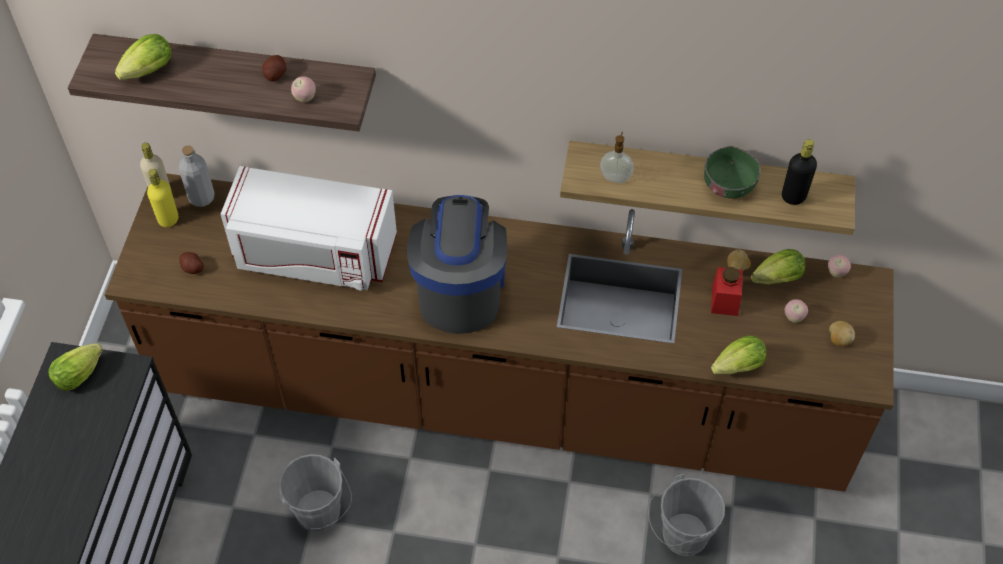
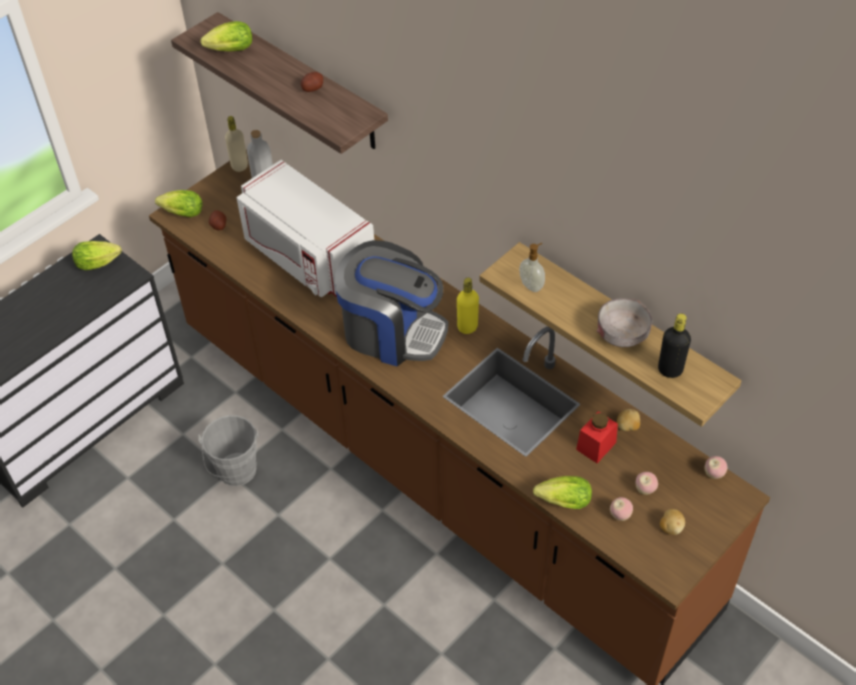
camera: 35 degrees right, 5 degrees down
(168, 219) = (230, 185): yellow bottle -> yellow bottle (467, 327)
(305, 98) = (319, 112): apple -> apple (620, 515)
(460, 288) = (392, 331): coffee machine -> coffee machine turned 75 degrees clockwise
(680, 536) = (492, 646): grey bucket -> none
(728, 184) = (622, 334): green bowl -> grey bowl
(774, 279) = (653, 451): lettuce -> lettuce (180, 213)

